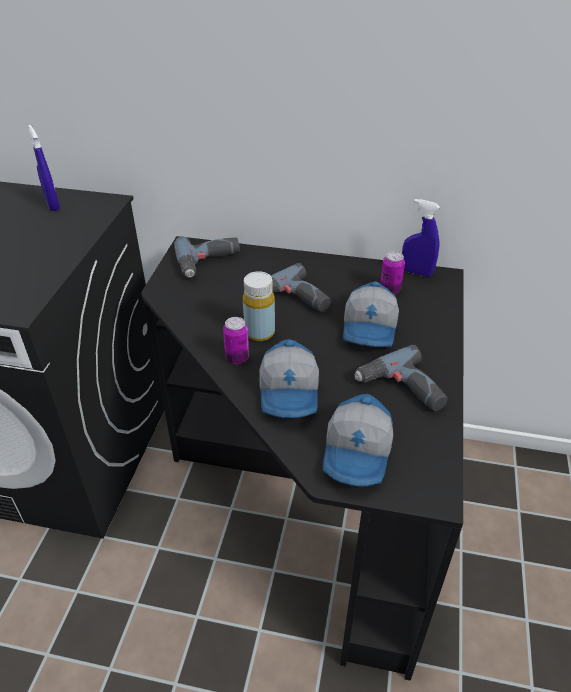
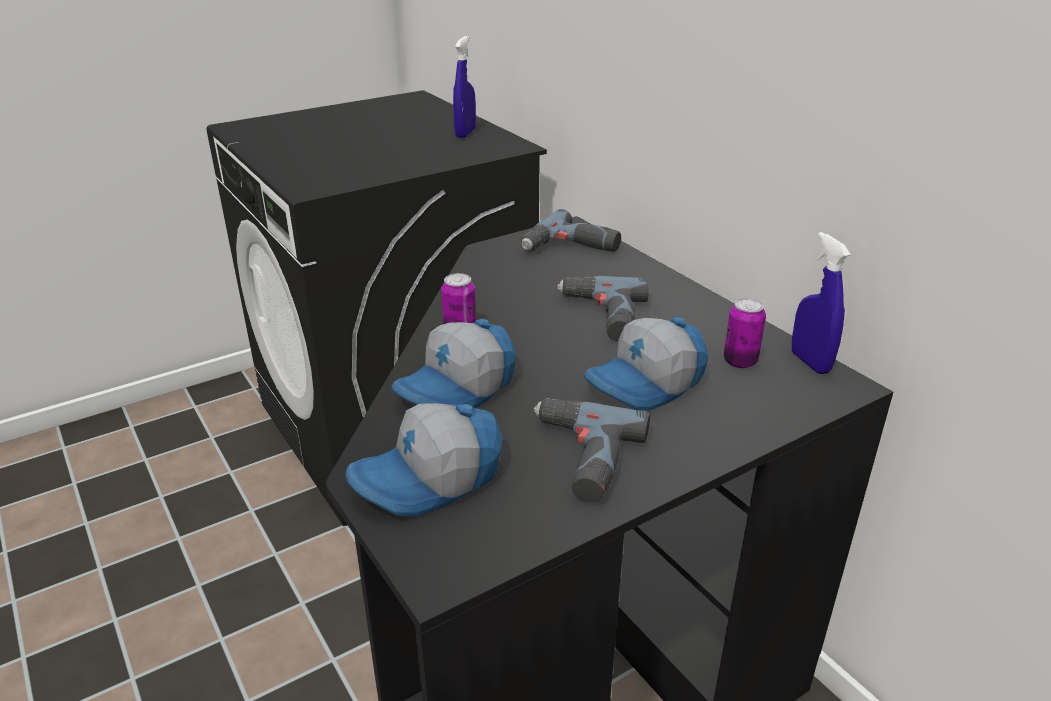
camera: 45 degrees right, 10 degrees down
(259, 332) = (518, 326): yellow bottle -> none

